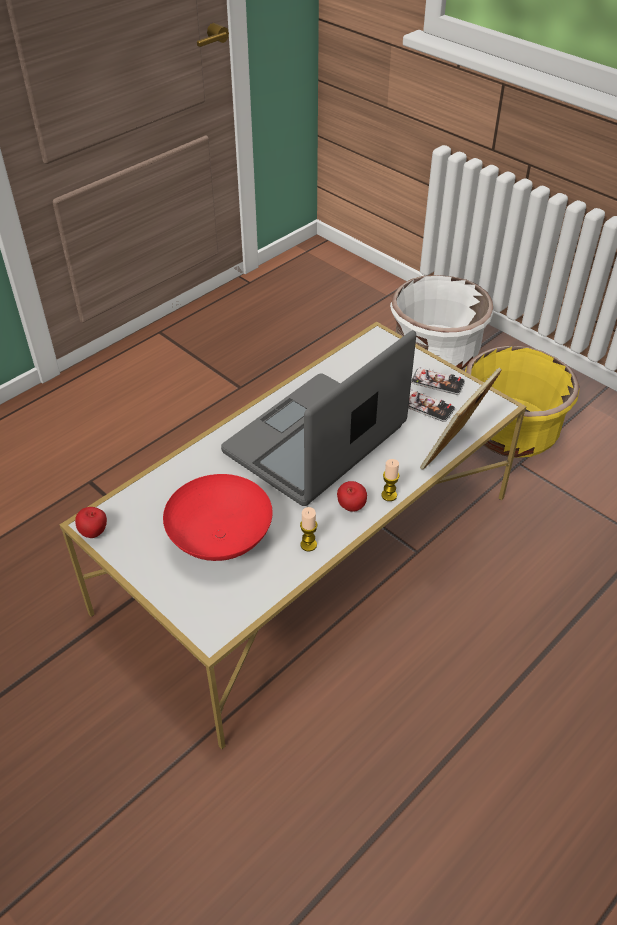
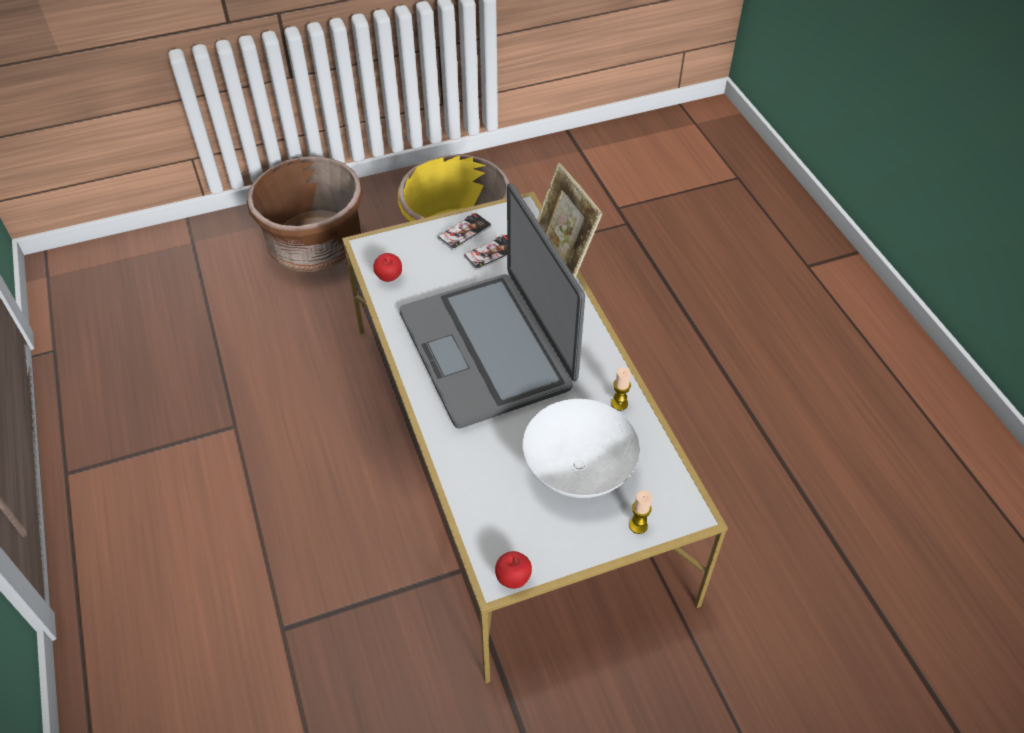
camera: 65 degrees left, 5 degrees up
(219, 540) = (579, 471): red bowl -> white bowl
(351, 508) = (590, 356): apple -> apple (389, 279)
(389, 495) = (589, 324): candle -> candle (638, 525)
(435, 354) = (315, 247): white planter -> brown planter

